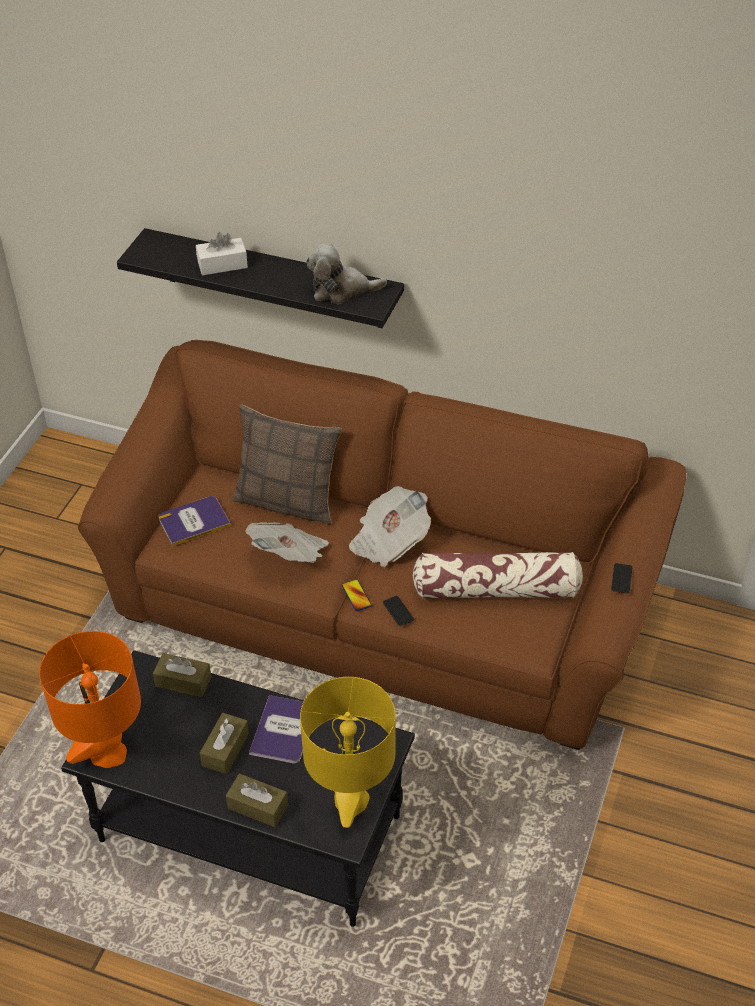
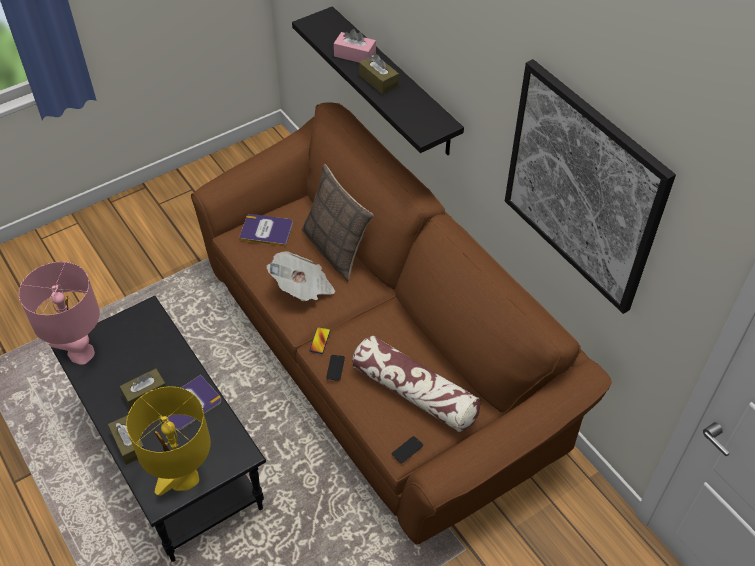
camera: 35 degrees right, 5 degrees up
(108, 754) = (81, 353): orange table lamp -> pink table lamp
(183, 681) = (162, 333): brown tissue box -> brown tissue box (378, 81)
(222, 264) = (355, 55): white tissue box -> pink tissue box
(341, 290) = (415, 111): plush toy -> none
(389, 541) = (375, 315): newspaper -> none
(598, 272) = (582, 187): none -> picture
(621, 579) = (490, 439): phone -> phone (407, 450)

